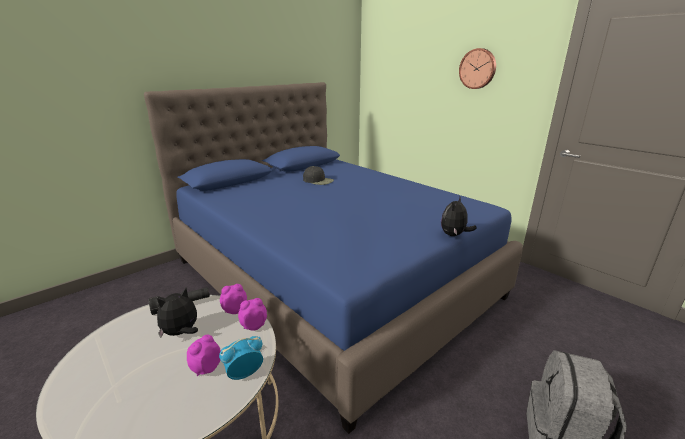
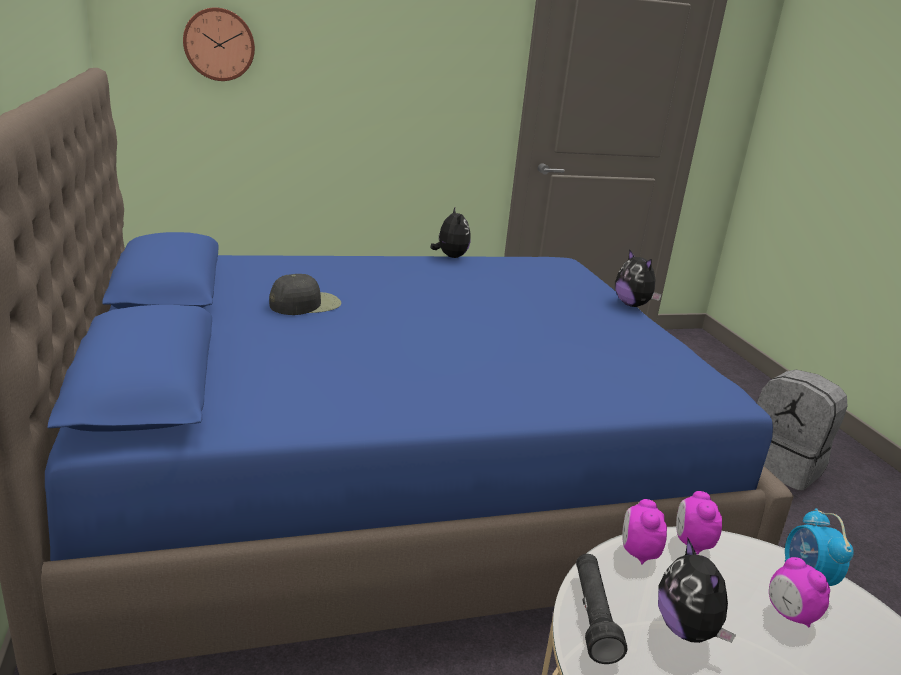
camera: 65 degrees left, 0 degrees up
(429, 186) = (450, 256): none -> plush toy
(478, 68) = (404, 46): wall clock -> wall clock (219, 44)

